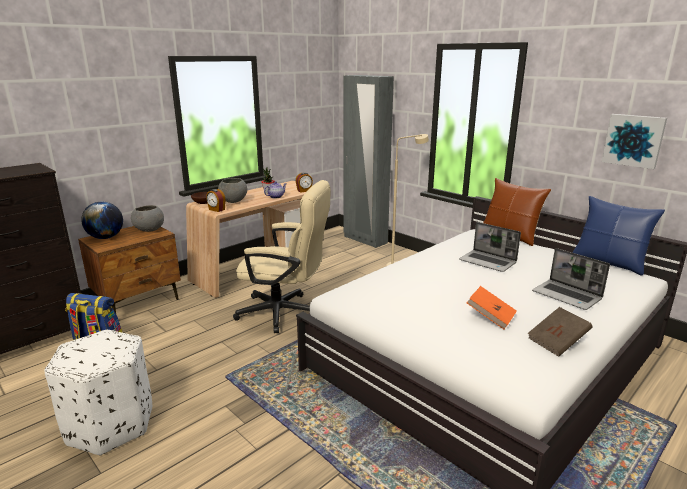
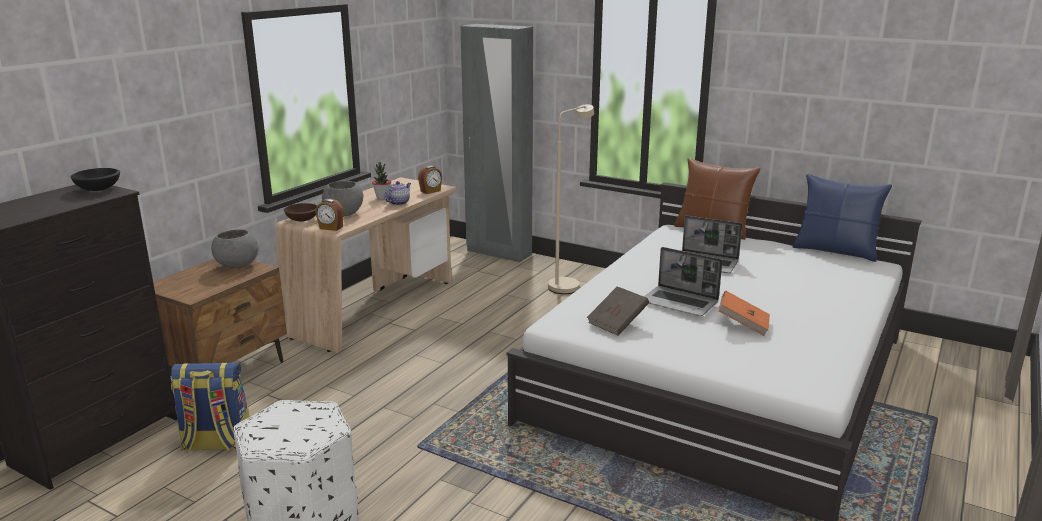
camera: 15 degrees left, 0 degrees up
(34, 167) = (99, 189): none -> black bowl
(106, 237) = (180, 282): globe -> none
(285, 313) = (448, 360): beige office chair -> none
(557, 342) = (823, 341): brown book -> brown book (617, 323)
(567, 296) = (810, 292): laptop -> laptop (680, 303)
(633, 140) = (850, 106): picture -> none

